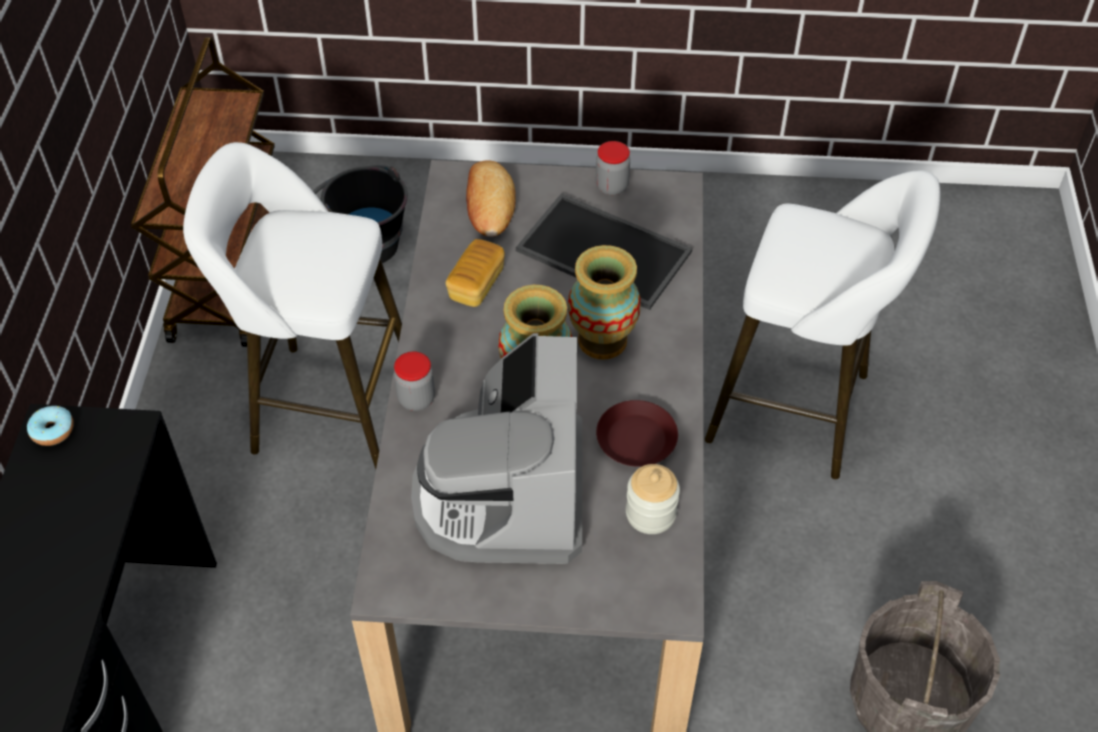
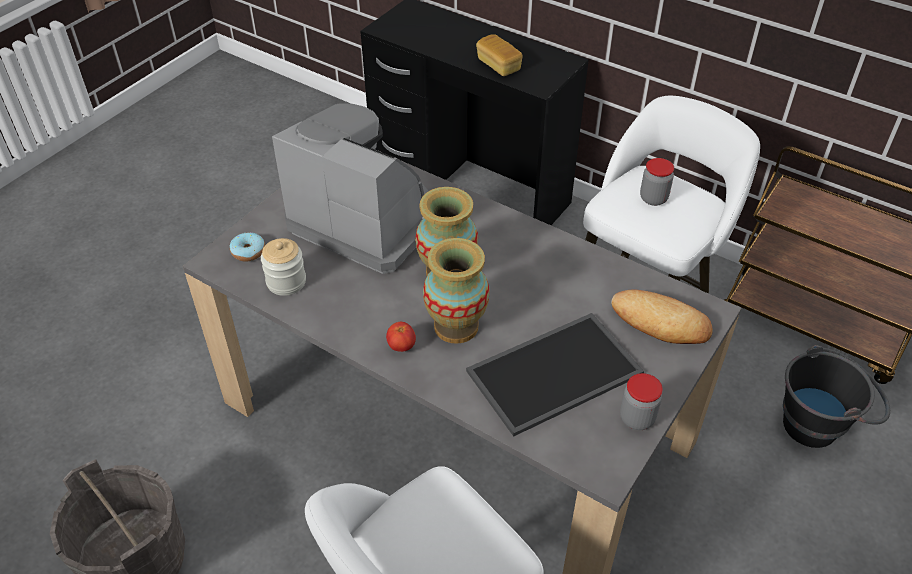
camera: 120 degrees right, 5 degrees down
(53, 431) = (560, 62): donut -> donut (248, 252)
(416, 399) = (477, 210): jar -> jar (653, 198)
(476, 284) = (567, 278): bread -> bread (498, 65)
(637, 439) = (350, 303): brown plate -> none
(658, 369) = (401, 346): none -> tomato

